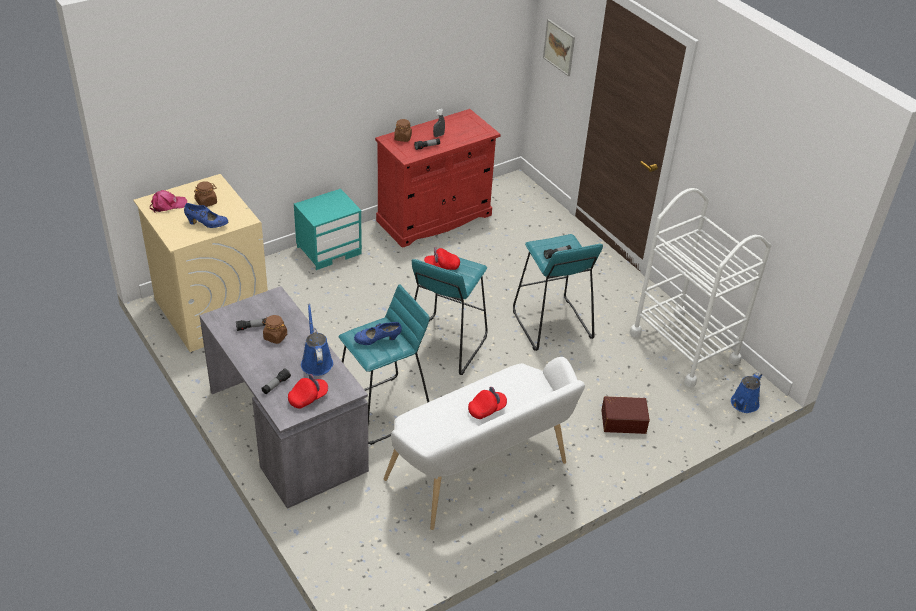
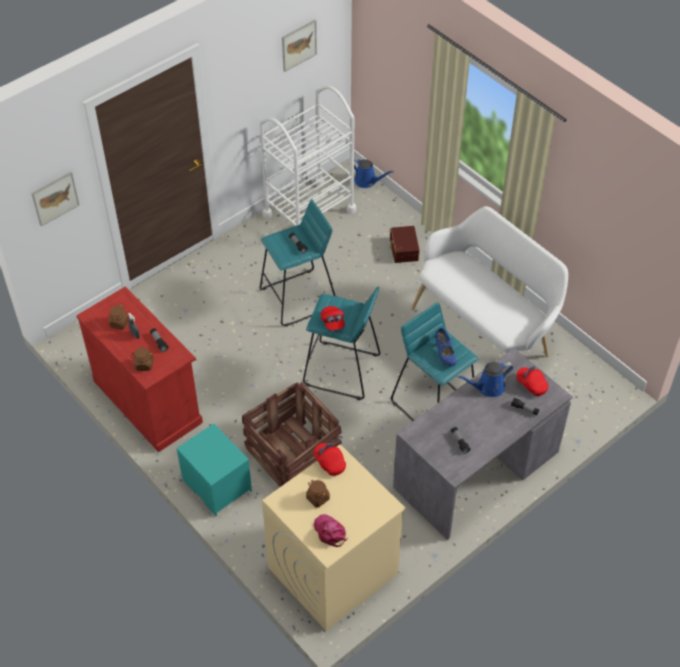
camera: 95 degrees left, 10 degrees up
(207, 224) = (355, 488): blue shoe -> none
(275, 337) = (466, 422): brown jar -> brown jar (119, 323)
(350, 299) = (292, 453): none -> crate
(487, 409) = (482, 289): red cap -> red cap (329, 462)
(781, 172) = (299, 45): none -> picture

